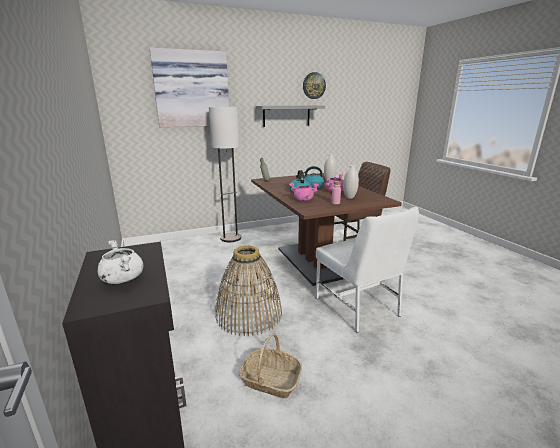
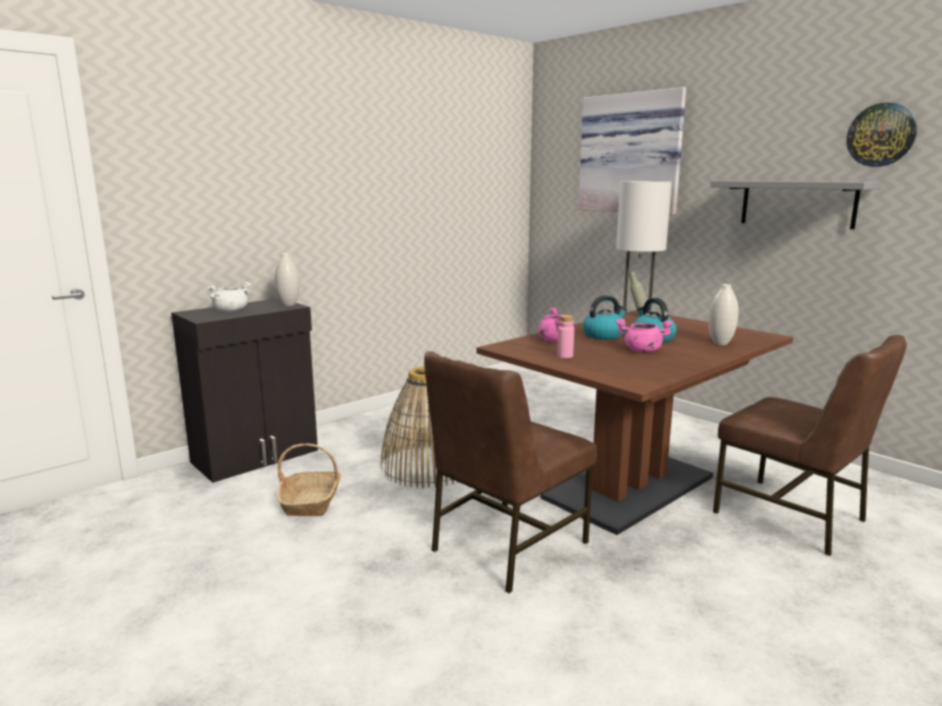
camera: 70 degrees right, 5 degrees down
(349, 197) = (615, 361): white vase -> white vase (289, 304)
(358, 307) = (506, 546): white chair -> brown chair

